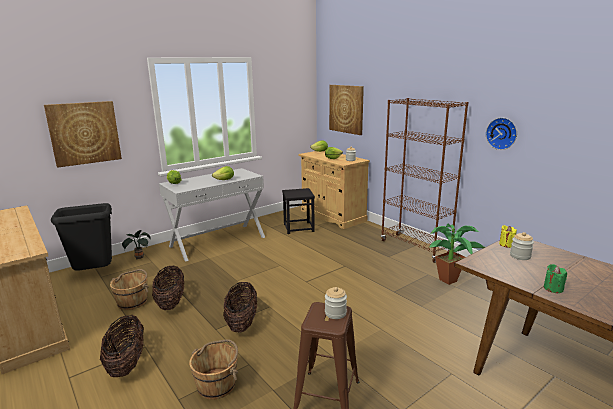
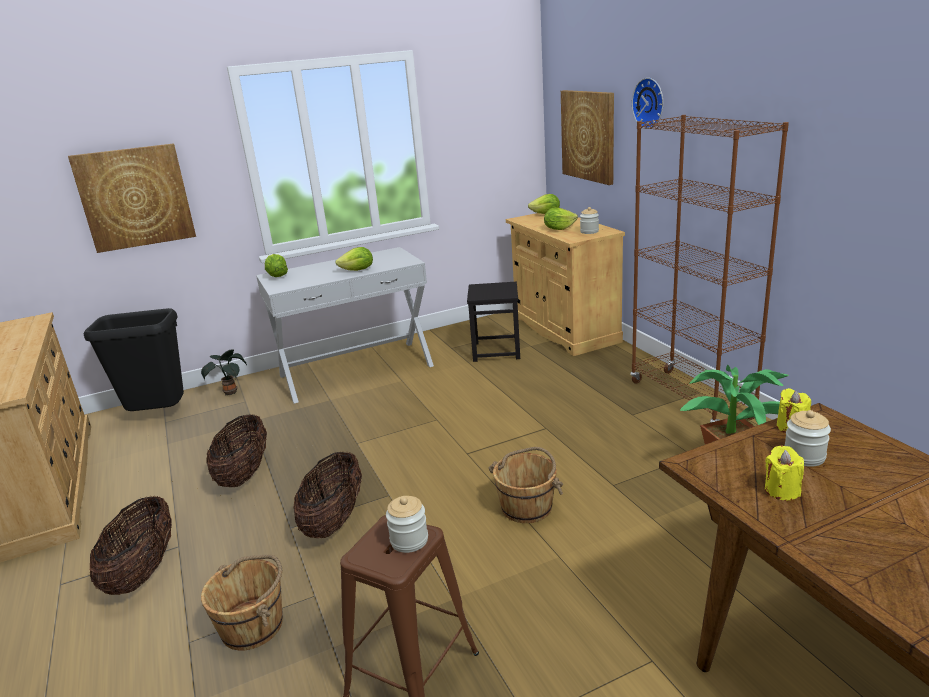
camera: 15 degrees right, 5 degrees up
(133, 302) = (192, 468): brown bucket -> brown bucket (527, 506)
(502, 133) = (853, 187): wall clock -> wall clock (650, 103)
(519, 271) = (781, 490): none -> yellow candle
(553, 288) = (829, 539): green candle -> none

